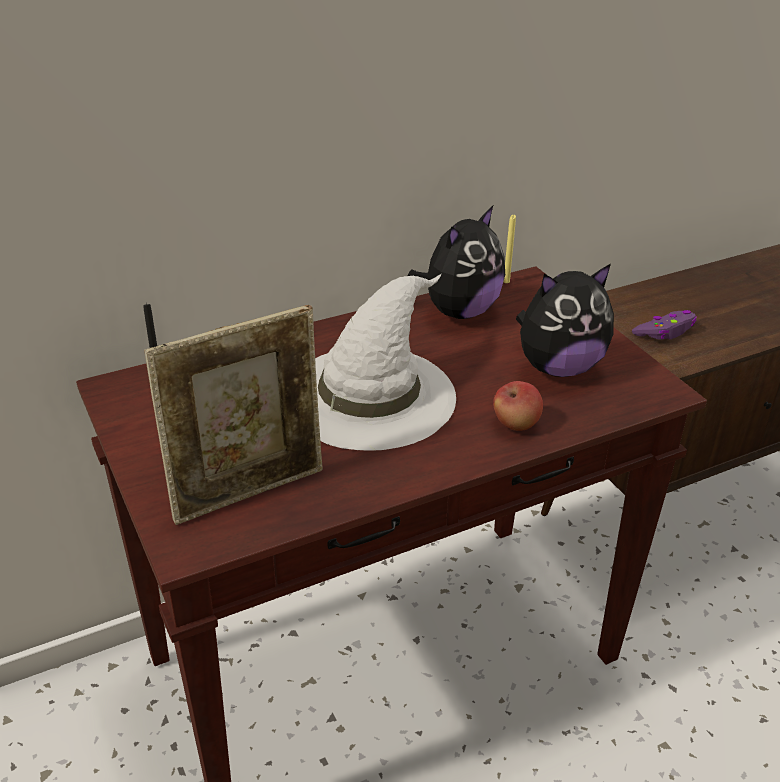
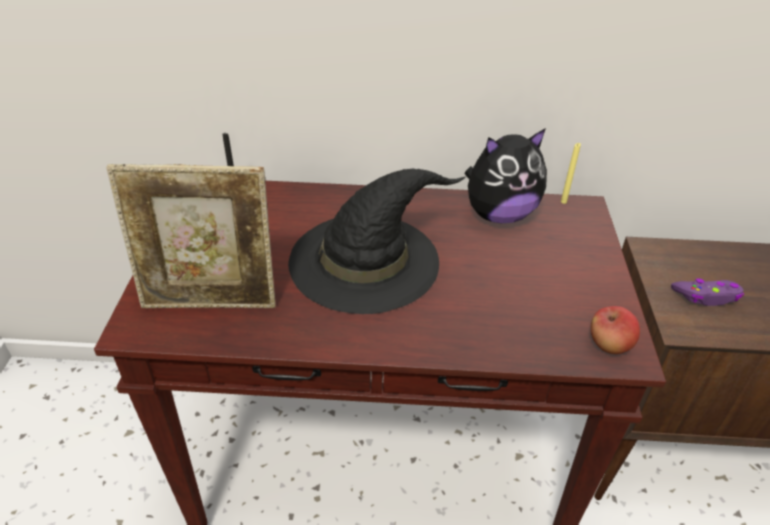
camera: 30 degrees right, 5 degrees up
(370, 394) = (366, 259): white hat -> black hat
(516, 424) = (460, 331): apple -> apple (609, 345)
(558, 367) = (543, 294): plush toy -> none

